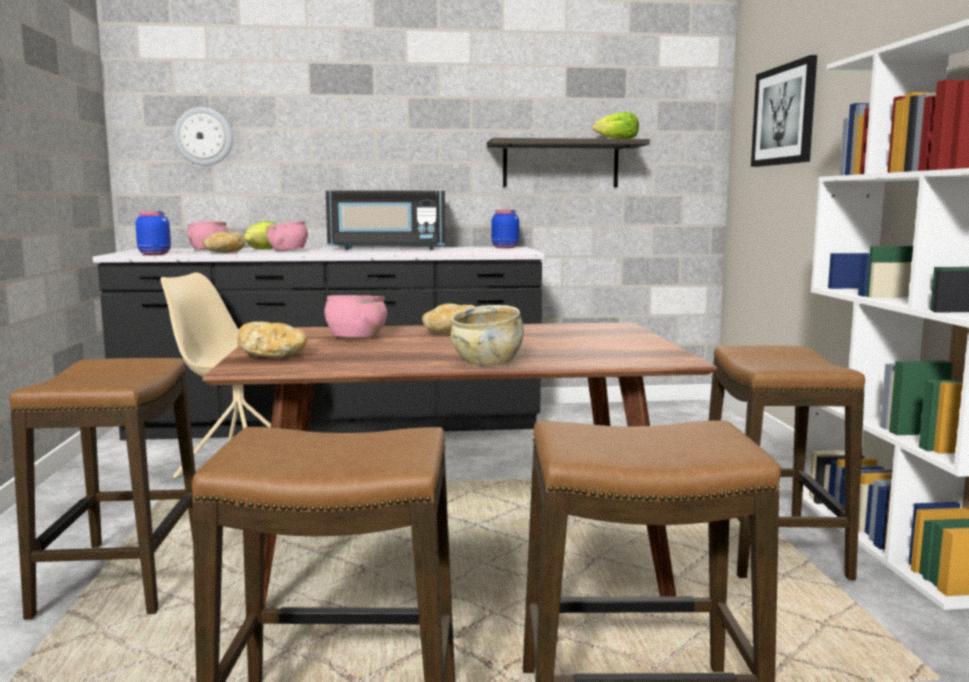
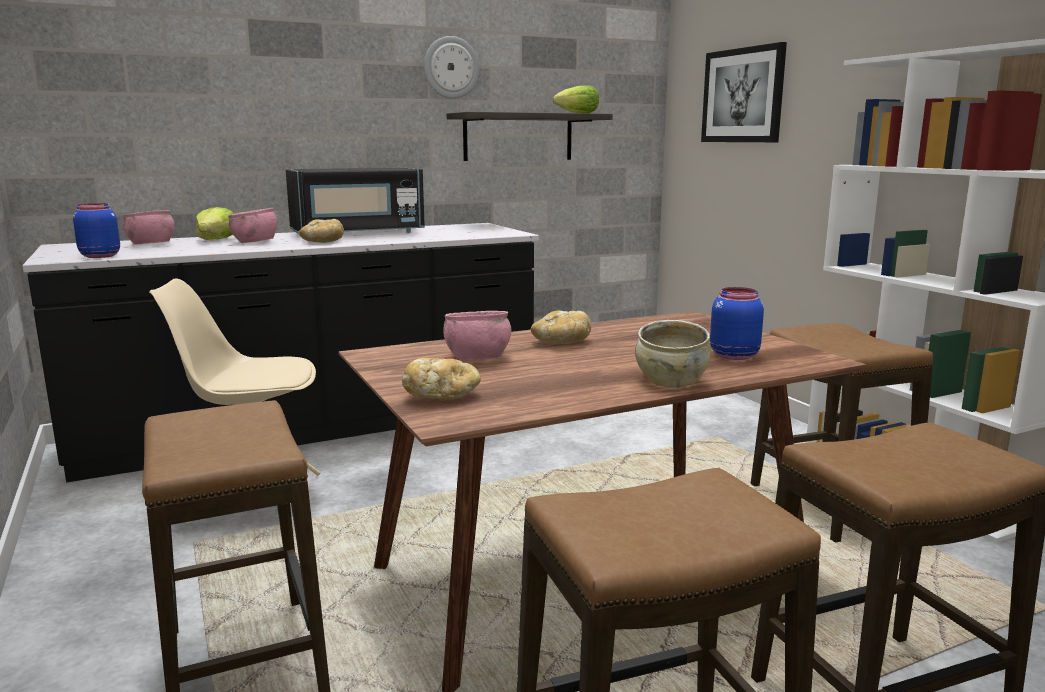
camera: 20 degrees left, 5 degrees up
(203, 136) = (120, 104): wall clock -> wall clock (451, 67)
(224, 252) = (183, 248): bread -> bread (323, 242)
(504, 247) = (474, 225): blue jar -> blue jar (732, 355)

